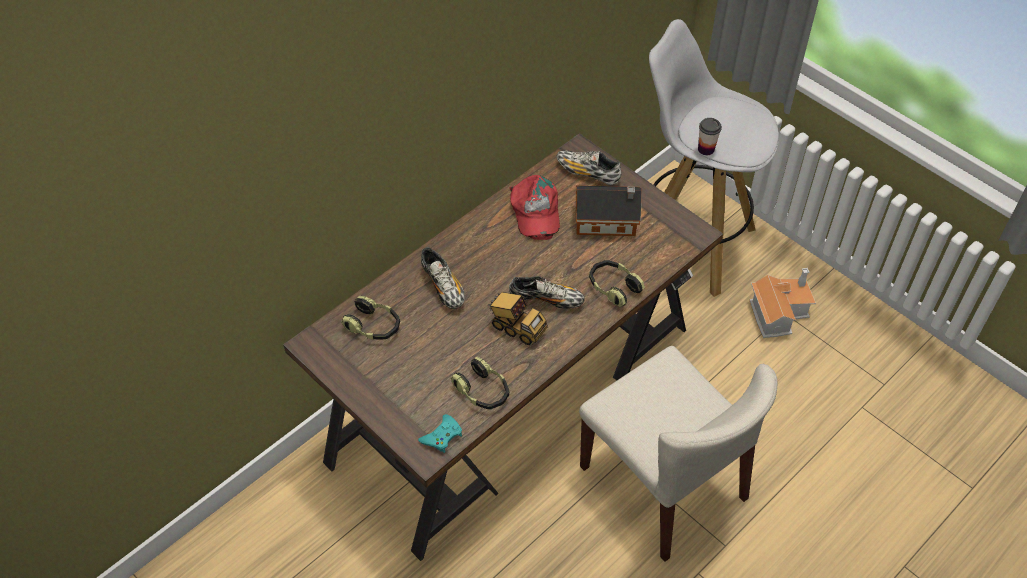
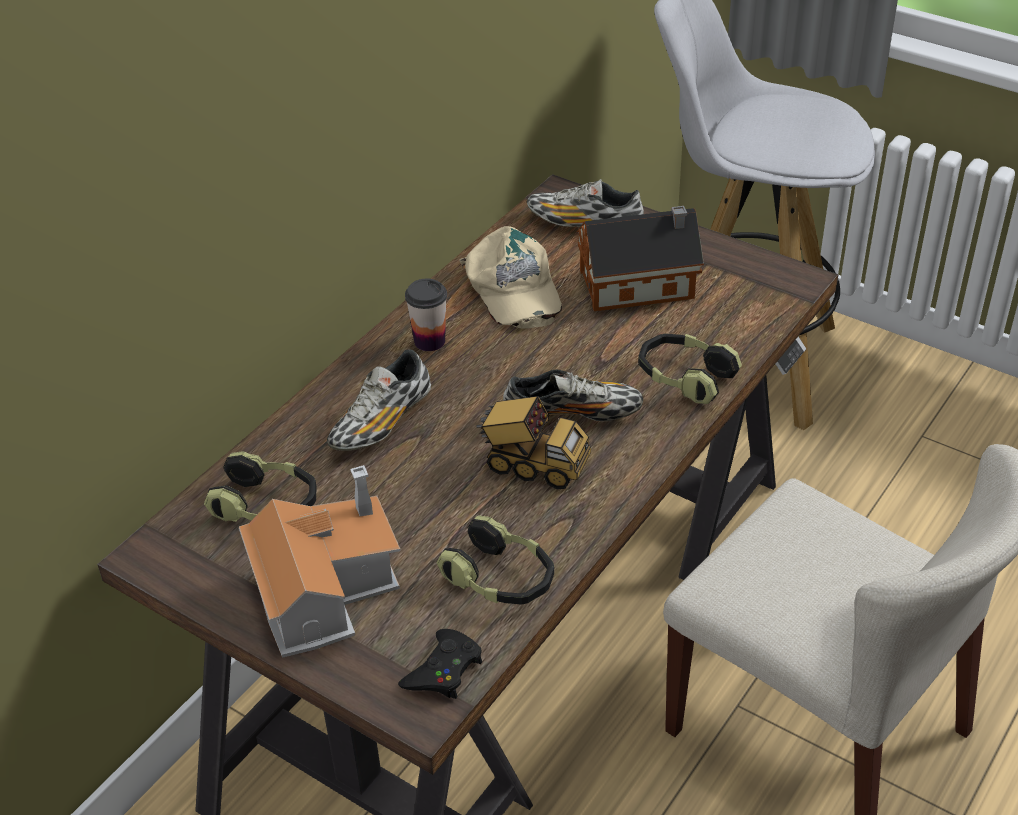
camera: 10 degrees left, 10 degrees down
(442, 436) = (444, 670): turquoise game controller -> black game controller
(443, 286) = (381, 422): shoe -> shoe turned 75 degrees clockwise
(535, 211) = (512, 289): red cap -> beige cap
(706, 149) = (768, 162): cup -> cup (429, 341)
(778, 311) = (912, 435): toy house -> toy house (323, 588)

